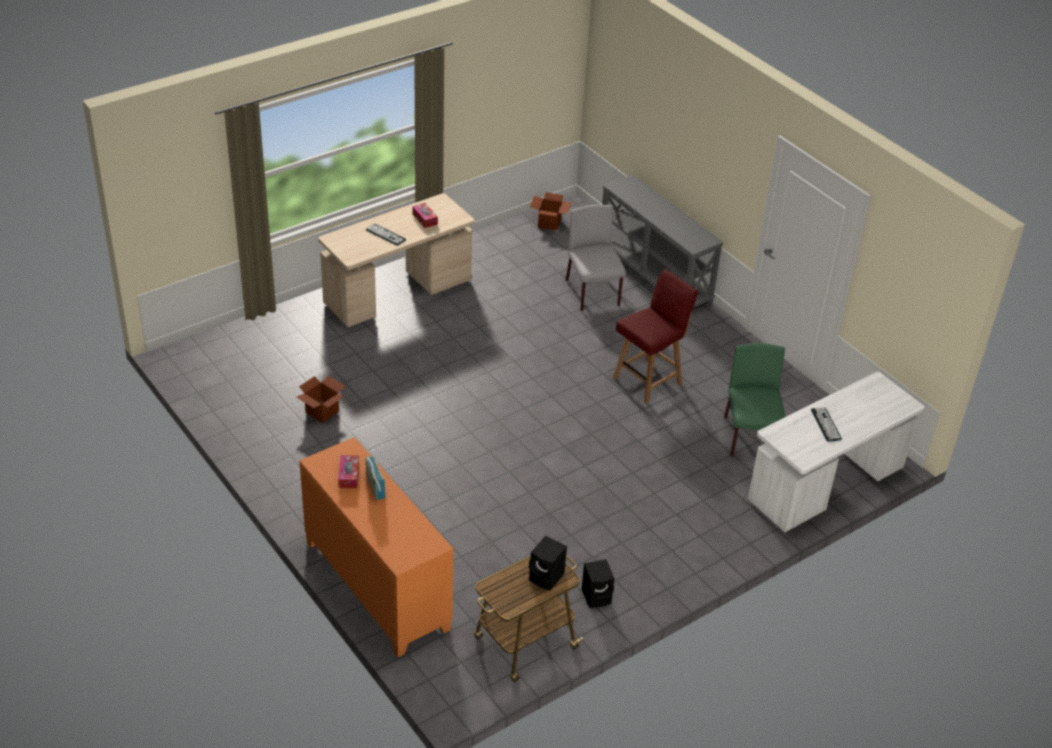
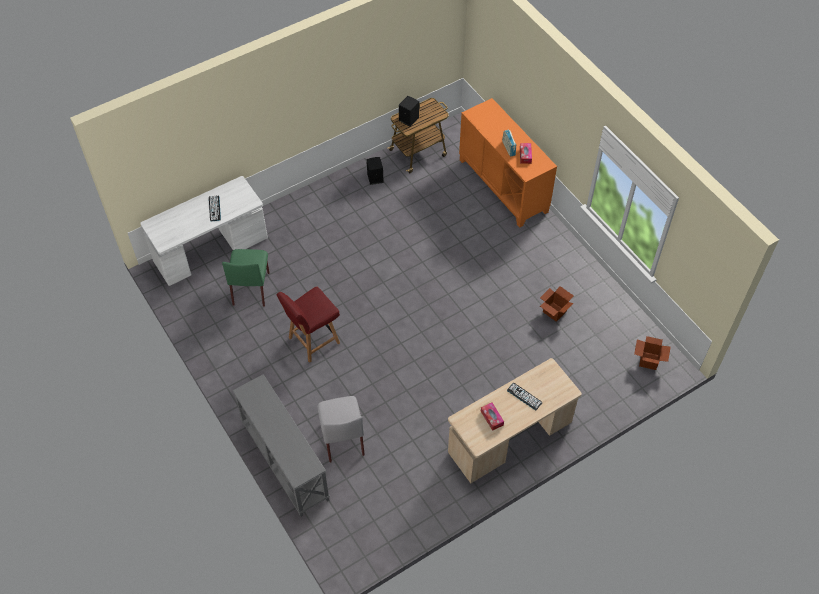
camera: 175 degrees left, 15 degrees up
(549, 223) = (371, 538): cardboard box -> cardboard box (648, 361)

